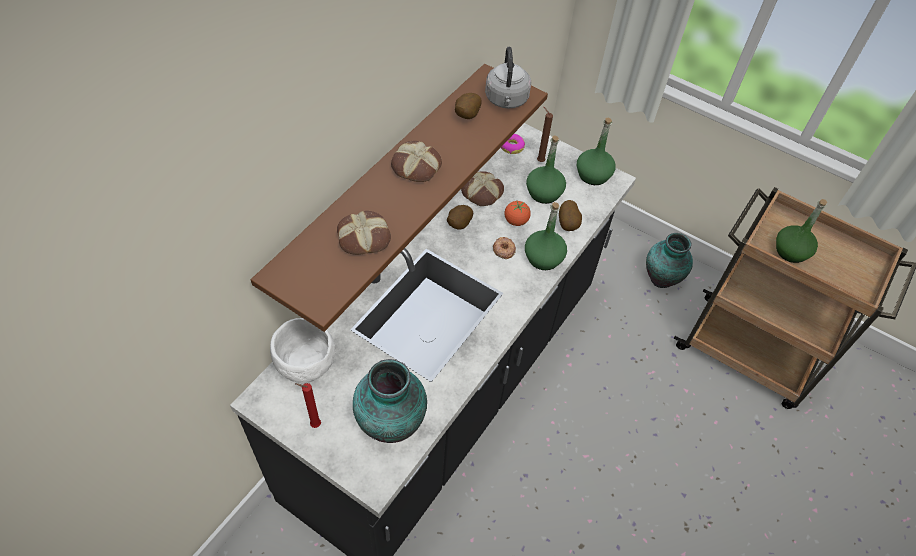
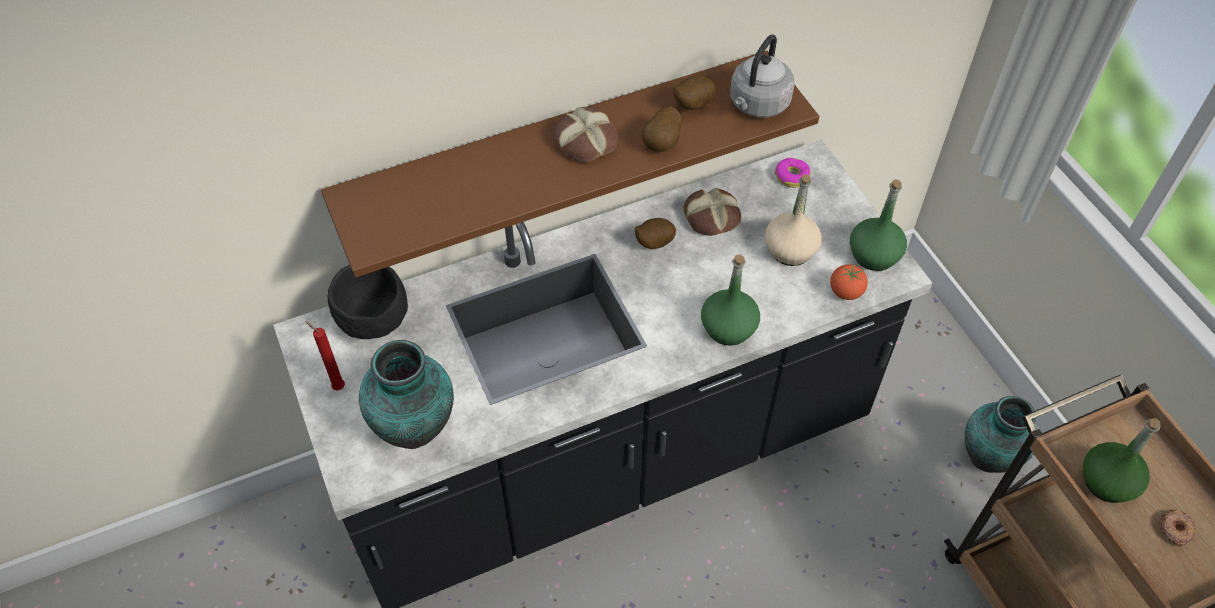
camera: 35 degrees right, 0 degrees up
(304, 365) = (372, 320): white bowl -> black bowl
(364, 237) = (467, 195): bread -> none
(503, 250) = (686, 296): donut -> donut (1174, 529)
(516, 221) = (728, 268): tomato -> tomato (846, 292)
(539, 161) = (815, 208): brown candle -> none
(544, 193) = (790, 250): green bottle -> beige bottle
(568, 224) = (792, 301): potato -> potato (662, 144)

